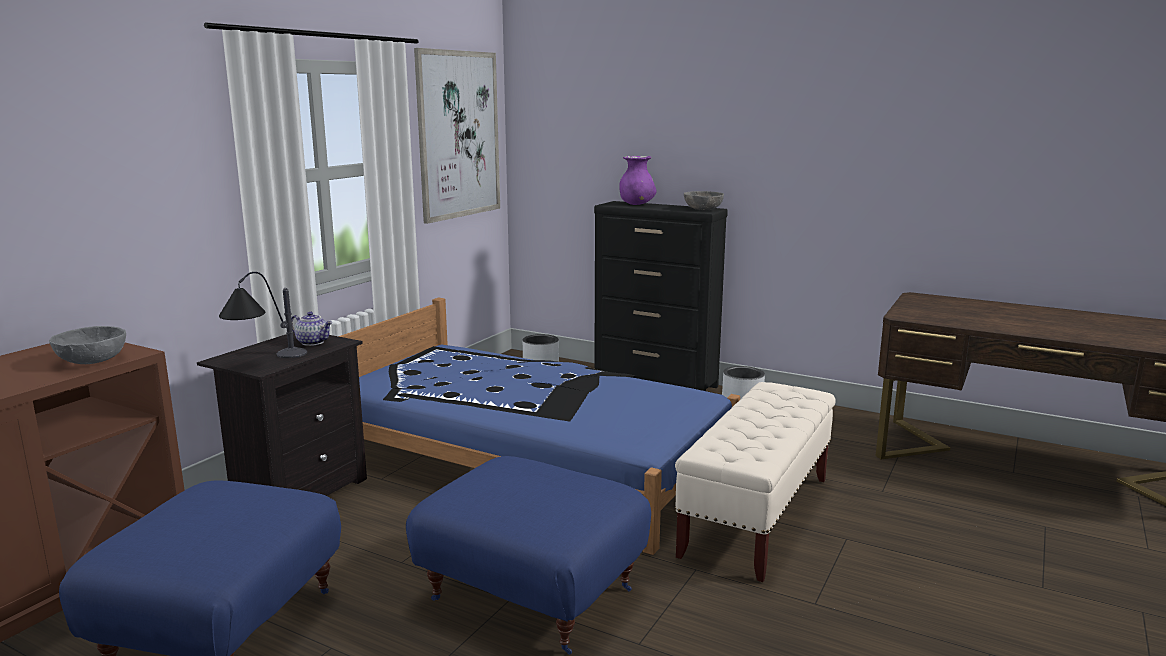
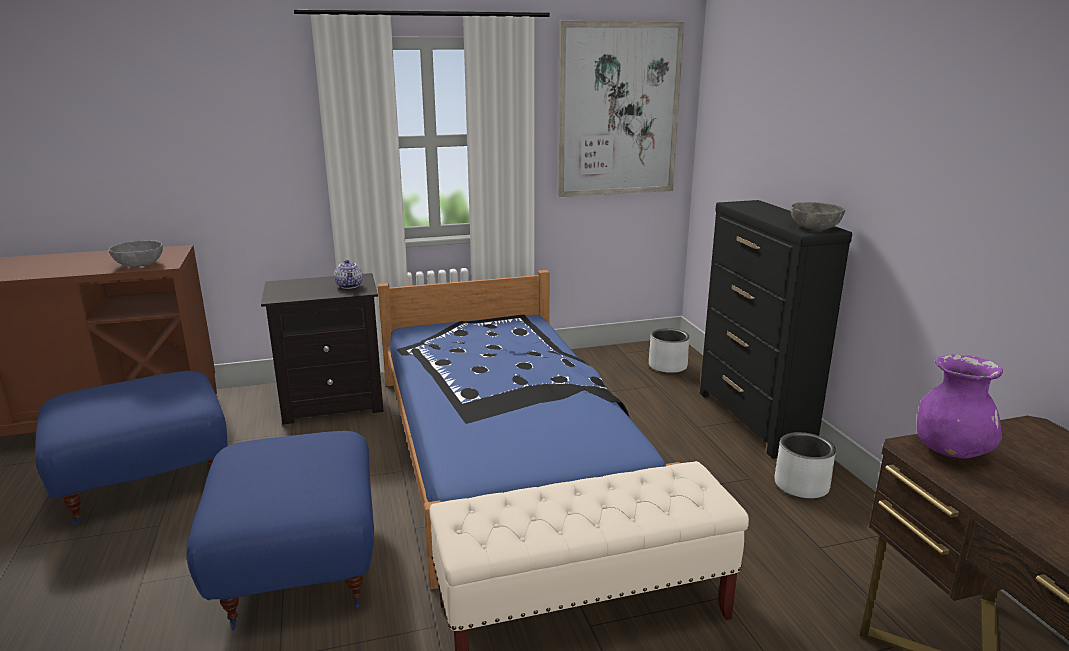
camera: 45 degrees right, 5 degrees up
(265, 361) = (292, 292): table lamp -> none
(636, 204) = (763, 208): purple vase -> purple vase (950, 451)

